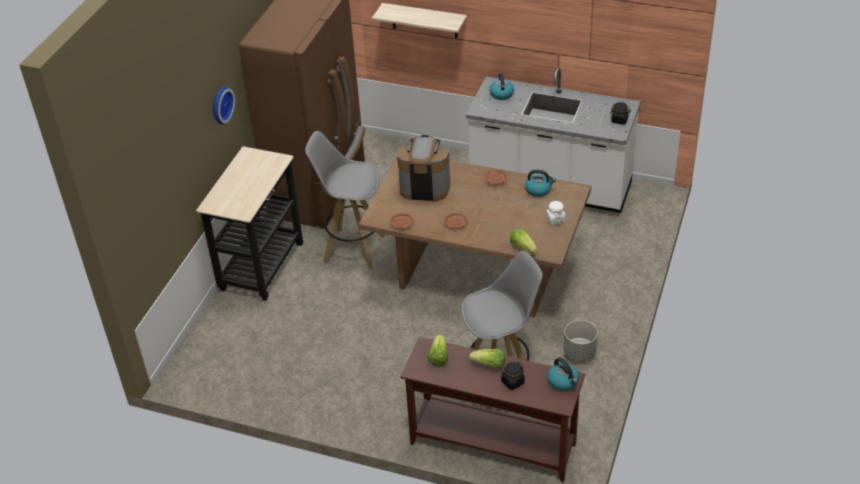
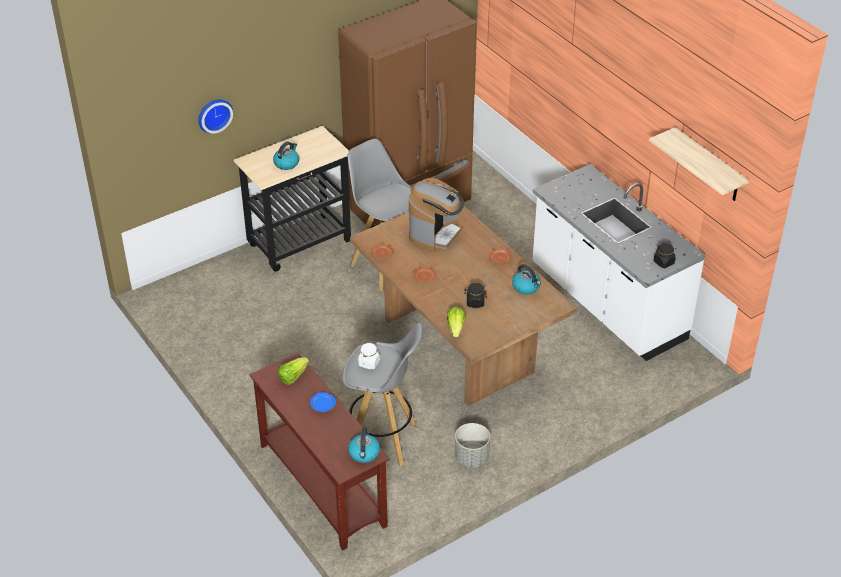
camera: 35 degrees right, 0 degrees up
(220, 104) = (299, 77): wall clock -> wall clock (214, 114)
(424, 20) = (554, 83): shelf -> shelf (709, 166)
(424, 187) = (435, 234): coffee machine -> coffee machine turned 75 degrees clockwise
(489, 365) = (323, 406): lettuce -> blue plate
(501, 94) = (585, 186): kettle -> kettle (286, 163)
(512, 382) = (325, 430): black jar -> black jar (475, 302)
(555, 219) = (510, 319): white jar -> white jar (369, 363)

